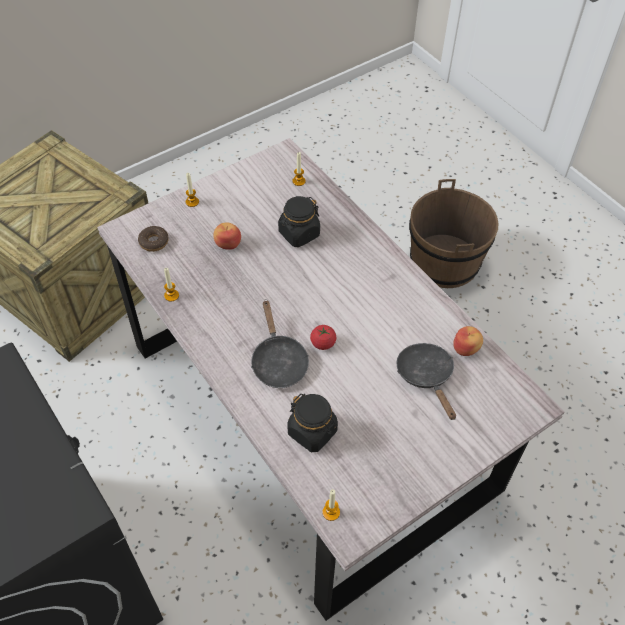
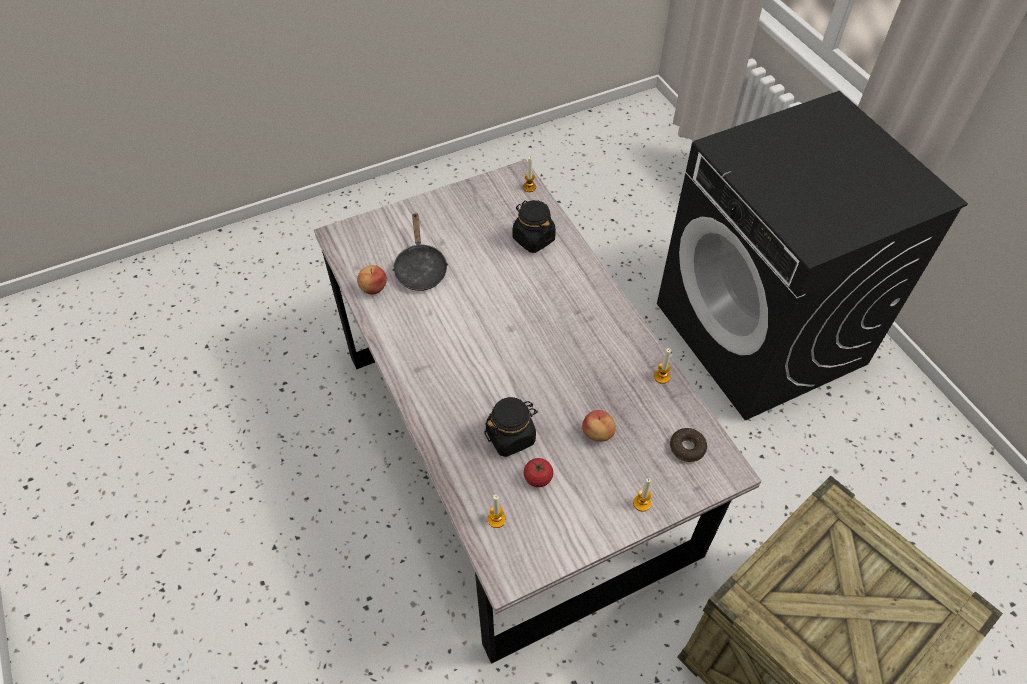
camera: 170 degrees left, 0 degrees up
(278, 361) = (555, 297): black frying pan -> none
(323, 343) = (509, 309): tomato -> tomato (538, 478)
(444, 262) = (293, 631): brown bucket -> none

